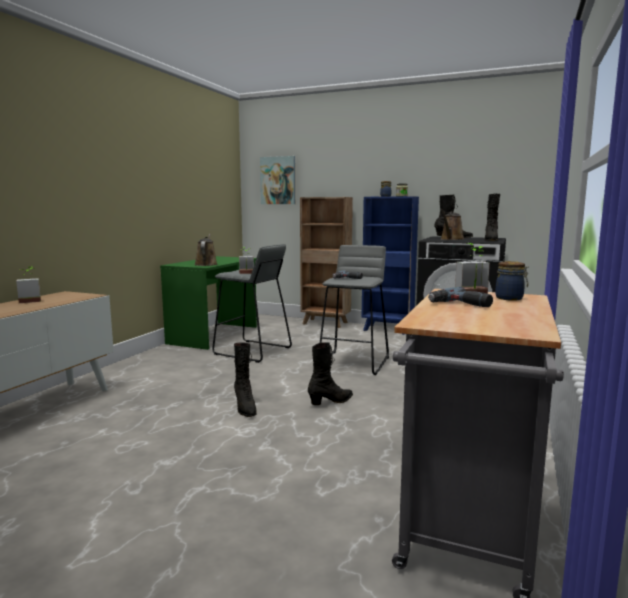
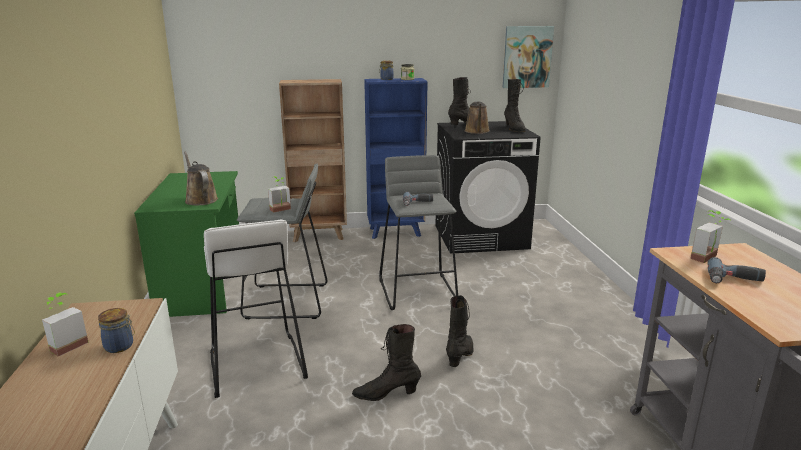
camera: 30 degrees left, 10 degrees up
(187, 375) = (256, 365): none -> white stool
(245, 407) = (386, 394): black boot -> black boot turned 135 degrees clockwise
(278, 180) = (231, 56): picture -> picture (527, 57)
(510, 298) = (739, 257): jar -> jar (120, 346)

